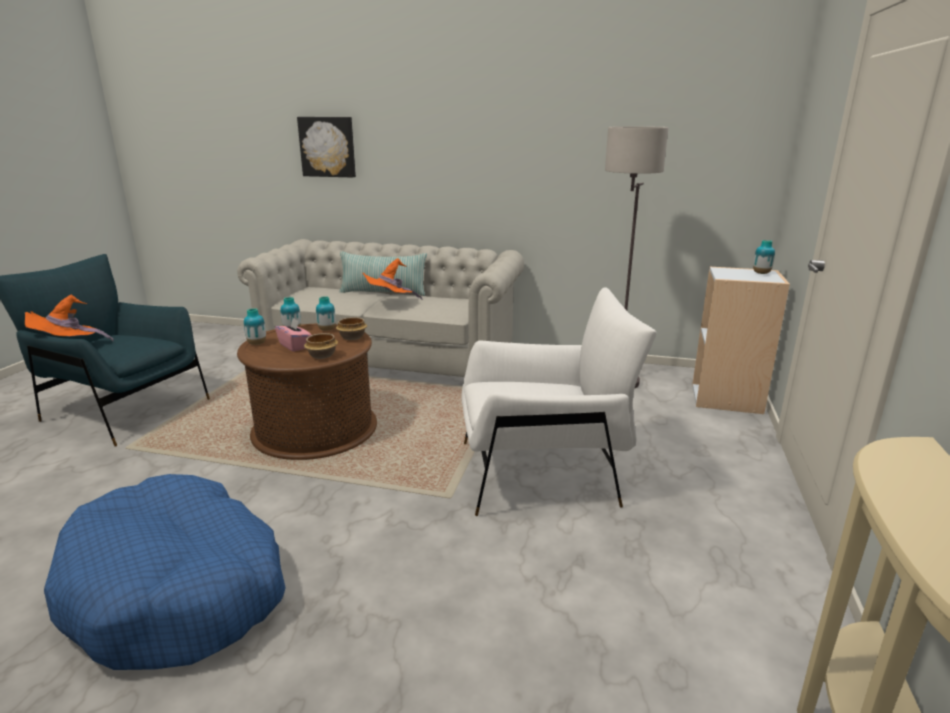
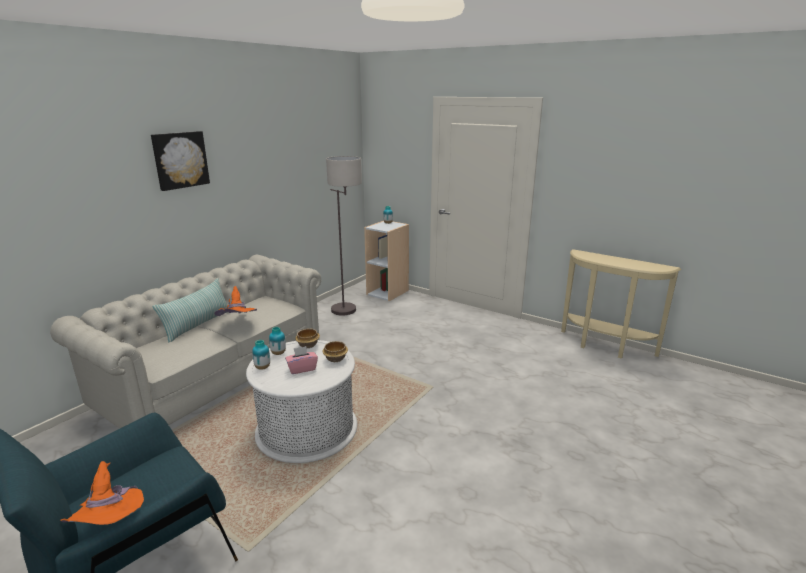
camera: 70 degrees left, 0 degrees up
(178, 589) = (480, 497): blue dog bed -> none
(257, 343) = (280, 384): vase -> none
(315, 428) = (307, 428): brown coffee table -> white coffee table
(328, 147) = (72, 211): picture -> picture (180, 160)
(543, 473) = (424, 355): white armchair -> none

